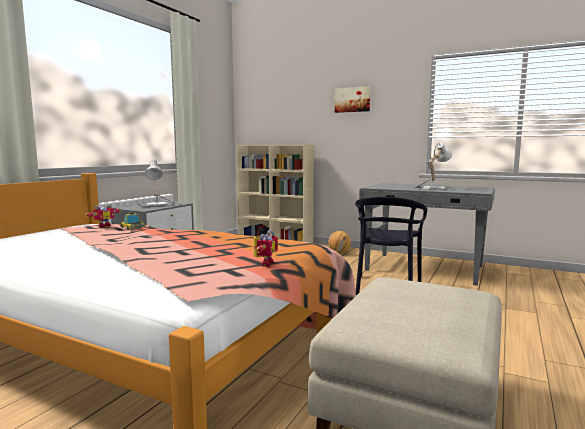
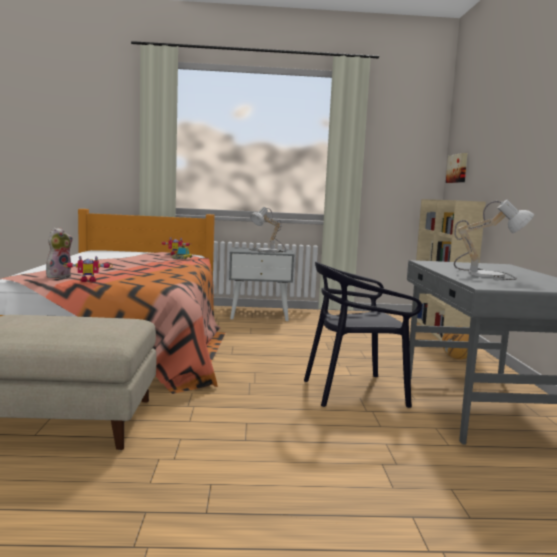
camera: 60 degrees right, 0 degrees up
(215, 272) = (58, 276): none -> plush toy
(352, 100) = (524, 133): picture -> picture (458, 168)

